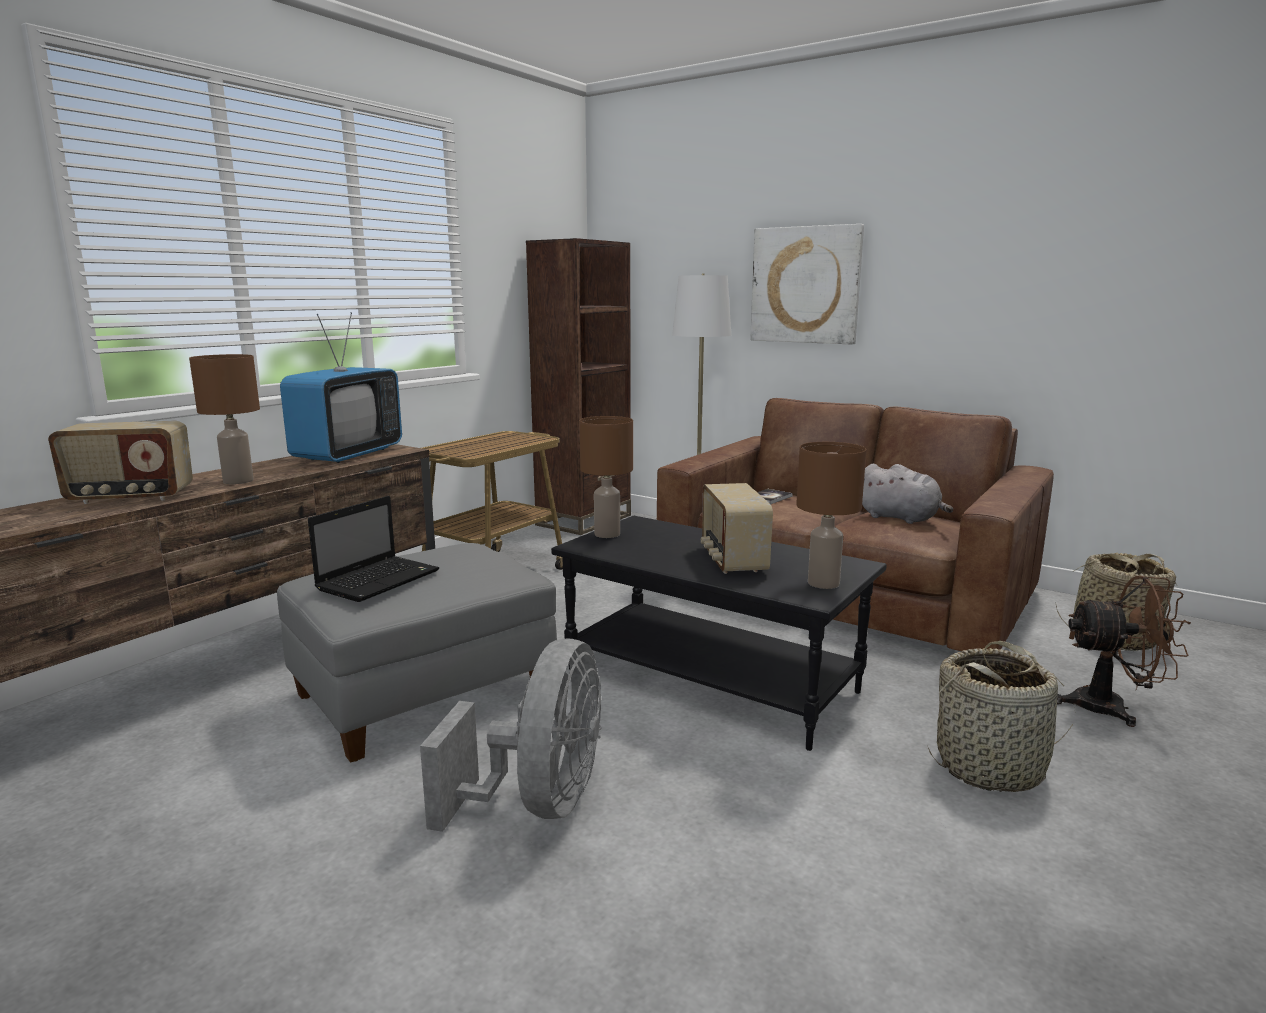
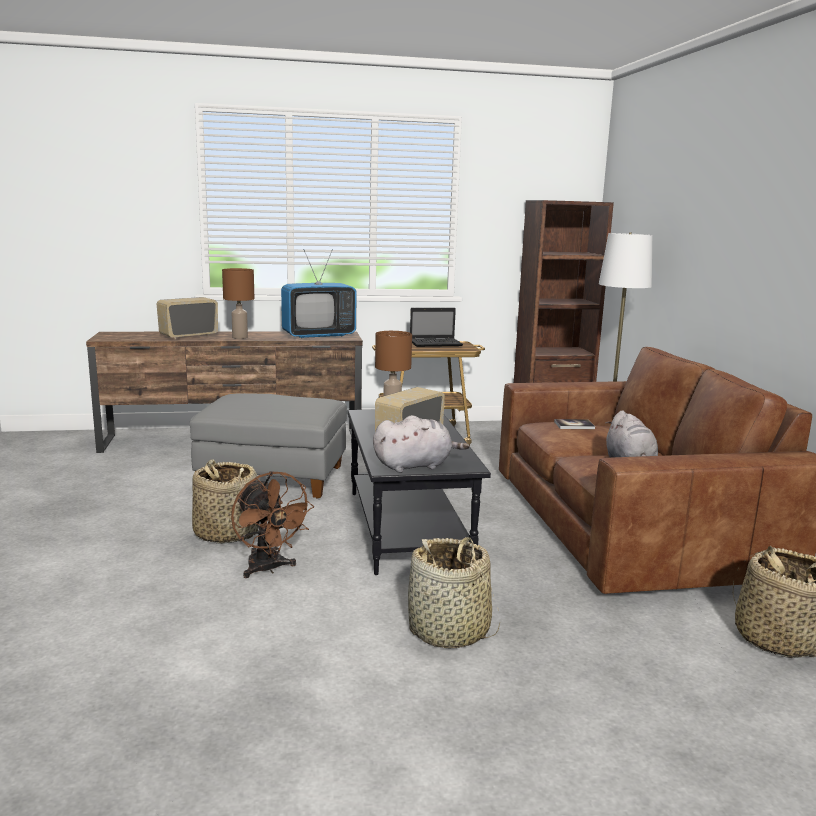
camera: 45 degrees right, 0 degrees up
(130, 497) = (188, 336): radio -> radio turned 105 degrees clockwise
(380, 579) = (248, 401): laptop -> laptop (436, 343)
(540, 802) = (226, 533): grey fan -> basket
(805, 285) = (704, 248): picture -> none
(823, 583) = (415, 466): brown table lamp -> grey plush toy
(1112, 707) = (627, 659): brown fan -> brown fan (268, 569)

